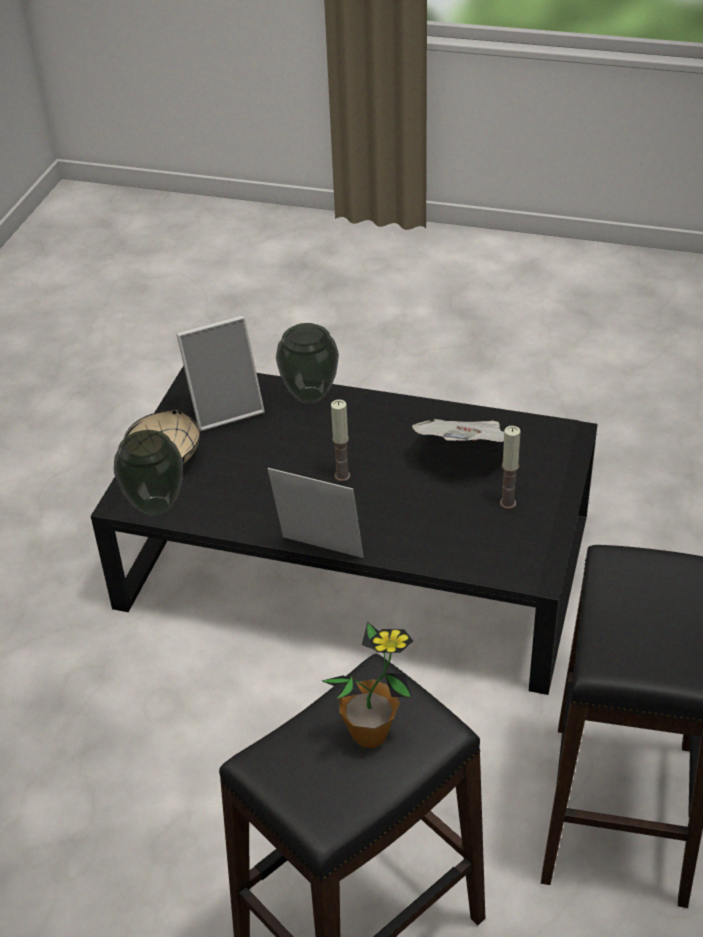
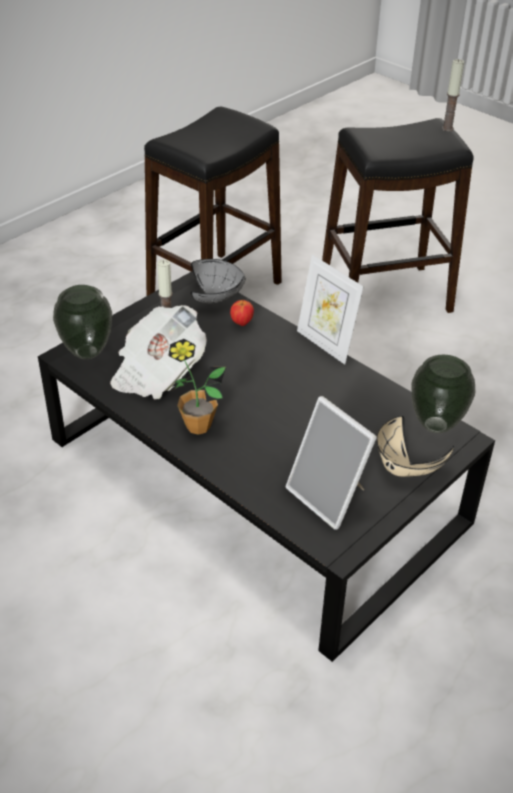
camera: 155 degrees left, 0 degrees up
(225, 408) = (330, 497): picture frame -> picture frame turned 135 degrees counterclockwise
(309, 395) = (241, 477): vase -> vase (87, 353)
(342, 476) = (268, 391): candle -> candle (447, 128)
(370, 733) = (392, 138): potted plant -> potted plant (198, 426)
(432, 541) = (241, 323): none -> apple
(491, 565) = (217, 297): none -> grey bowl

